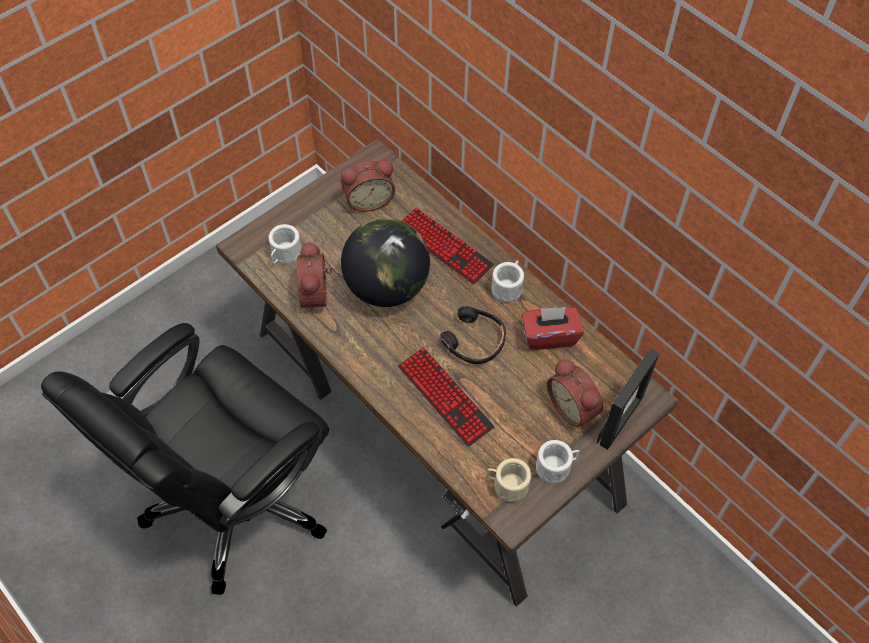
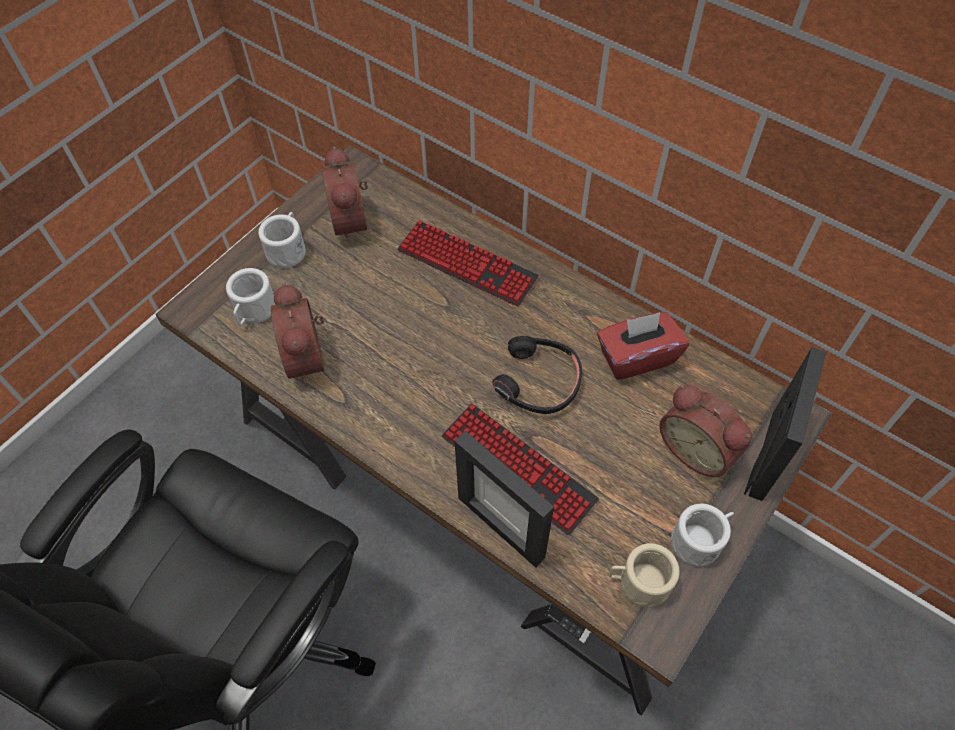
camera: 10 degrees left, 0 degrees up
(368, 199) = (353, 221): alarm clock -> alarm clock turned 105 degrees clockwise
(386, 287) = (402, 330): globe -> none
(425, 432) = (502, 525): none -> picture frame
(508, 287) = (564, 302): white mug -> white mug (288, 249)

